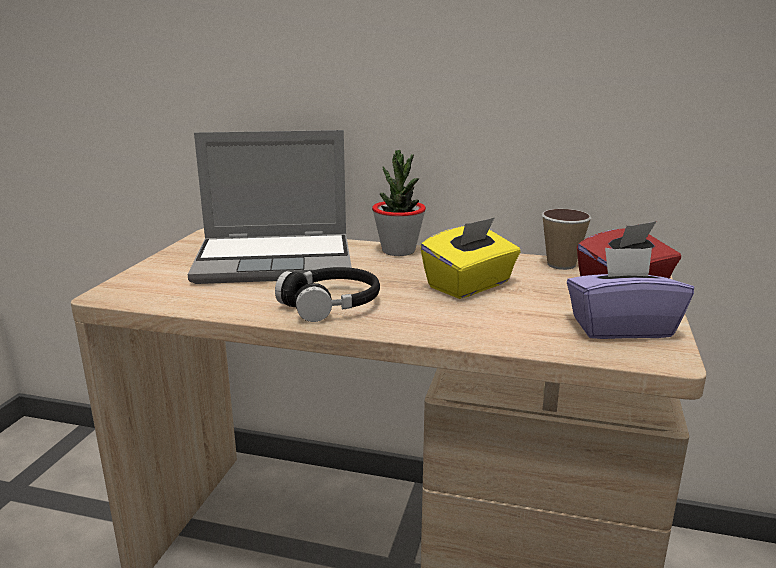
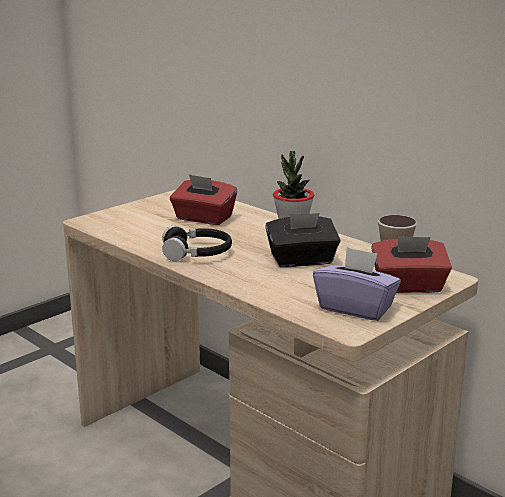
camera: 30 degrees right, 0 degrees up
(277, 260) = (203, 218): laptop -> red tissue box
(469, 285) = (302, 260): yellow tissue box -> black tissue box

